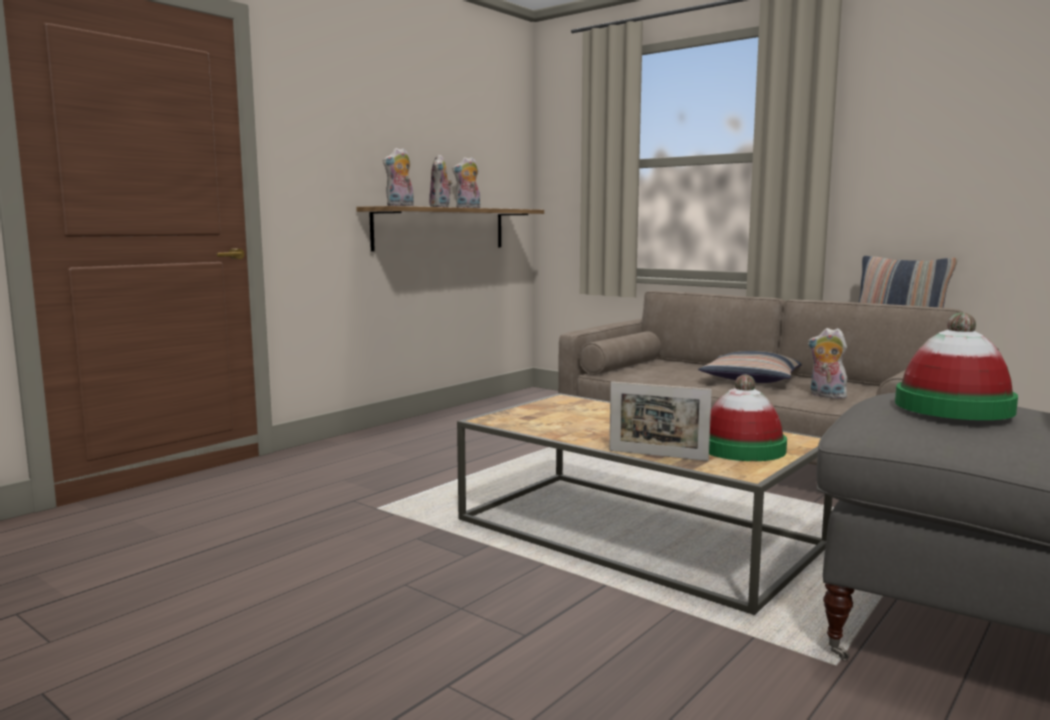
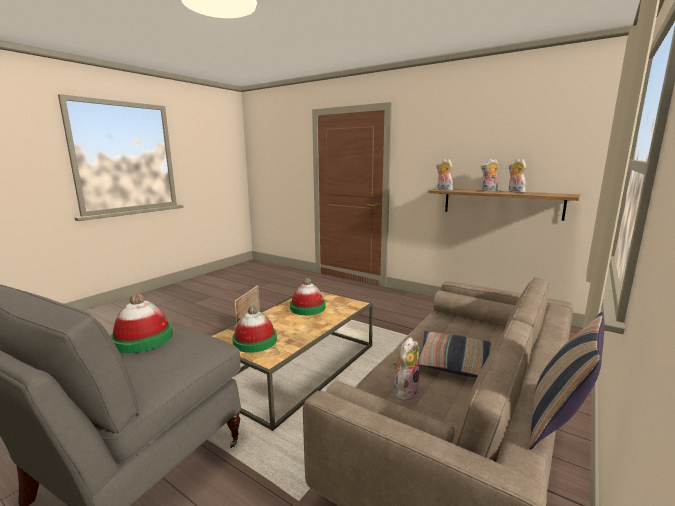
camera: 85 degrees right, 5 degrees up
(580, 422) = (307, 308): none -> hat

